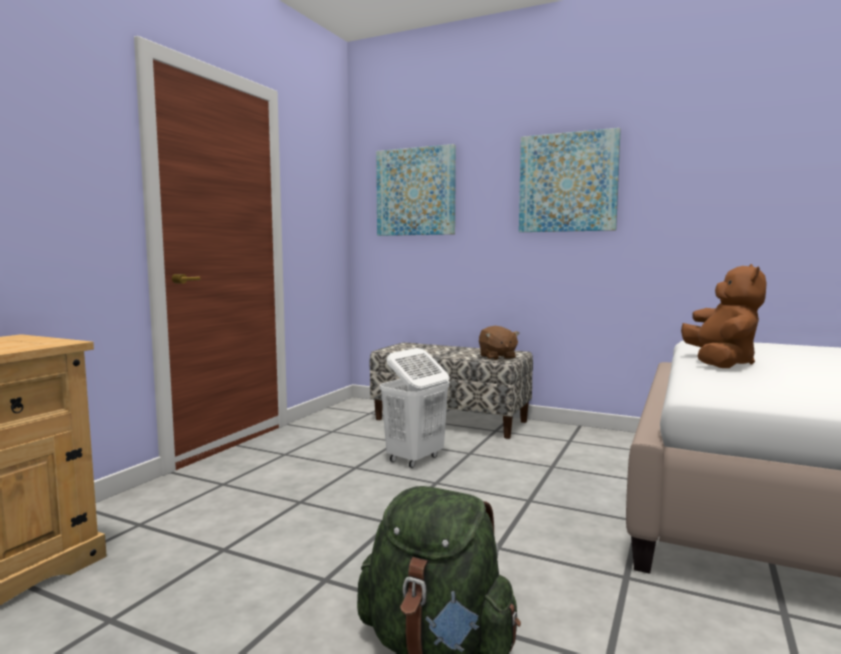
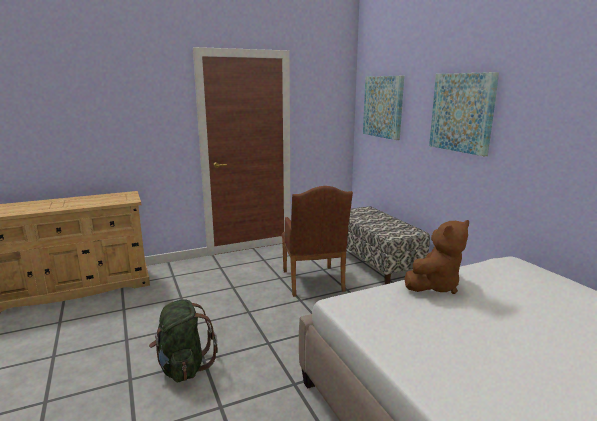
camera: 40 degrees right, 10 degrees up
(414, 459) = (313, 283): white laundry basket -> brown armchair
(497, 357) = (392, 233): brown plush toy -> none

